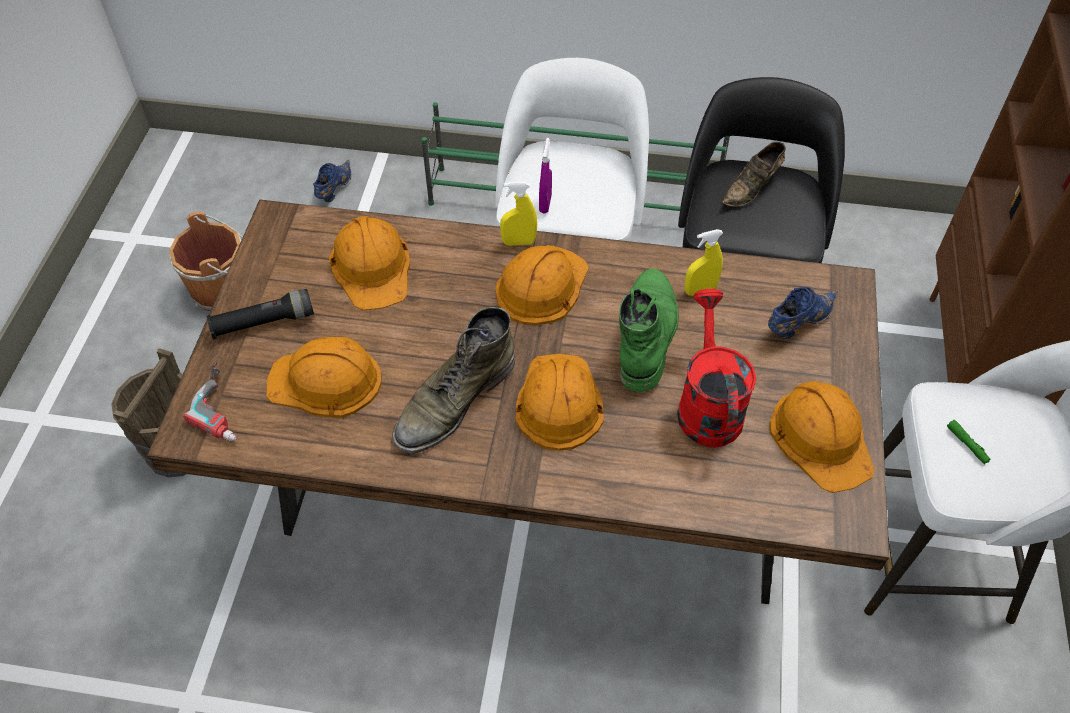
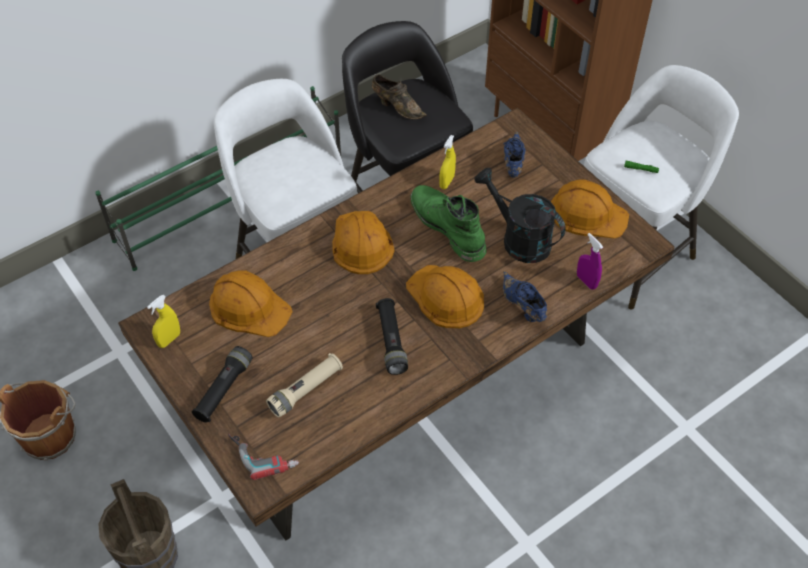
camera: 45 degrees left, 0 degrees up
(325, 381) = (306, 390): orange hard hat -> beige flashlight
(333, 189) = (50, 309): blue shoe -> blue shoe (522, 306)
(454, 401) = (391, 341): green boot -> black flashlight
(519, 242) = (317, 228): yellow spray bottle -> yellow spray bottle (169, 339)
(545, 204) = (291, 198): purple spray bottle -> purple spray bottle (586, 281)
(707, 404) = (518, 239): red watering can -> black watering can
(752, 188) = (397, 107): brown shoe -> brown shoe turned 60 degrees counterclockwise

